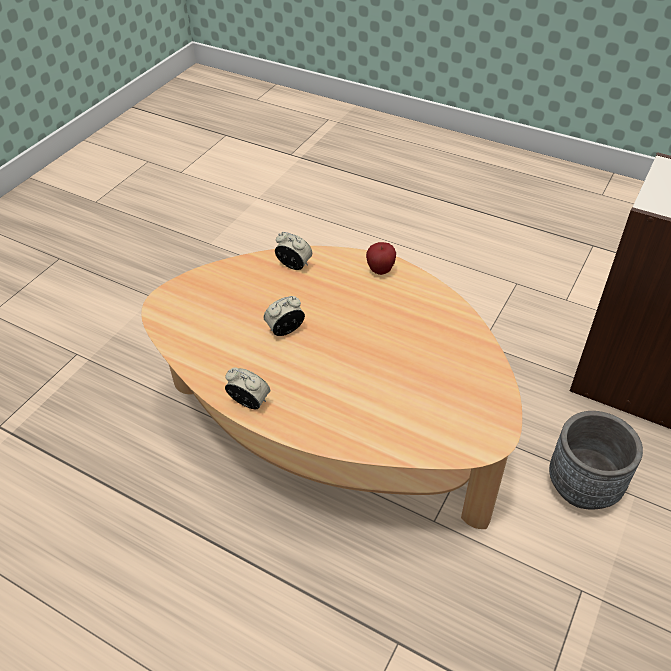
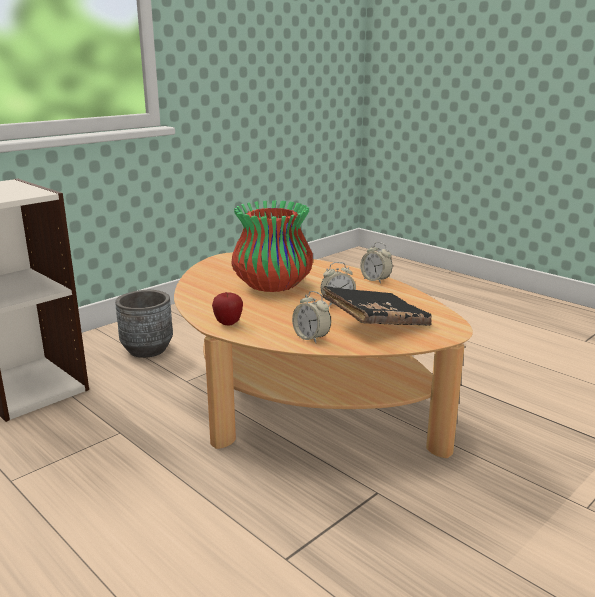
camera: 165 degrees left, 25 degrees down
(238, 301) = (376, 323): none -> black book
(377, 356) = (272, 285): none -> vase

